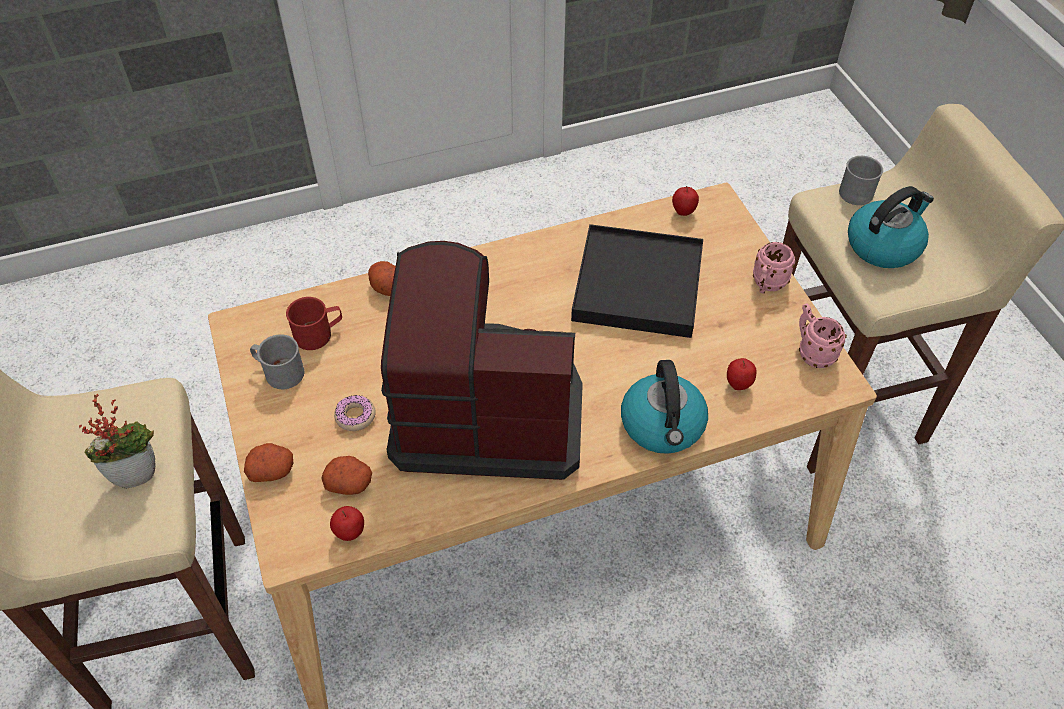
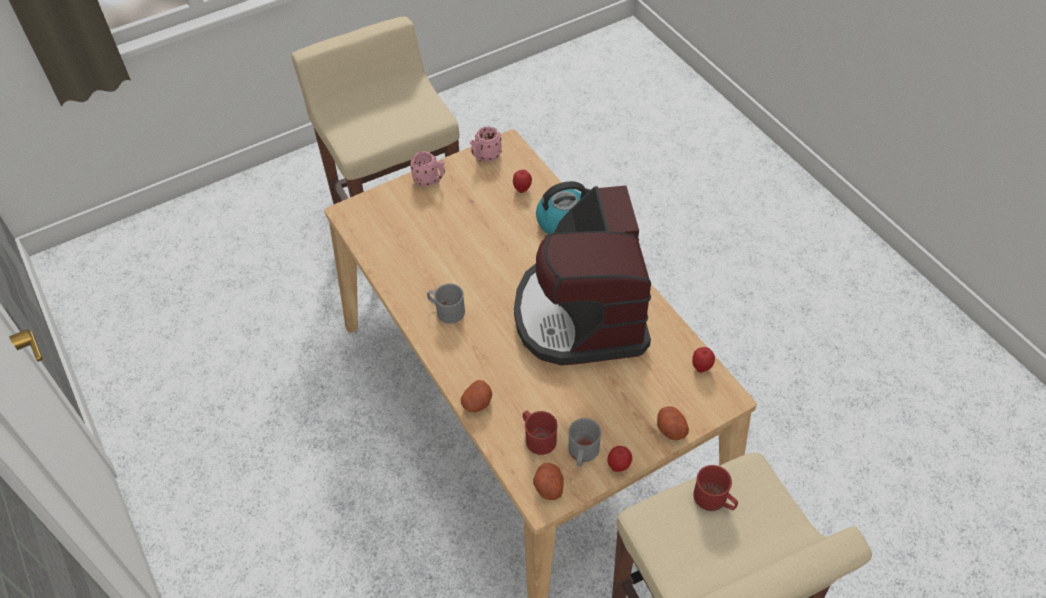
camera: 100 degrees left, 0 degrees up
(138, 473) = (714, 500): potted plant -> red mug
(350, 483) = (664, 378): potato -> potato (548, 486)
(355, 416) = (608, 390): donut -> none
(637, 285) = (443, 248): black tray -> none
(683, 212) = (362, 230): apple -> apple (618, 466)
(858, 190) = (339, 131): grey mug -> grey mug (446, 311)
(883, 245) = (393, 118): kettle -> none

